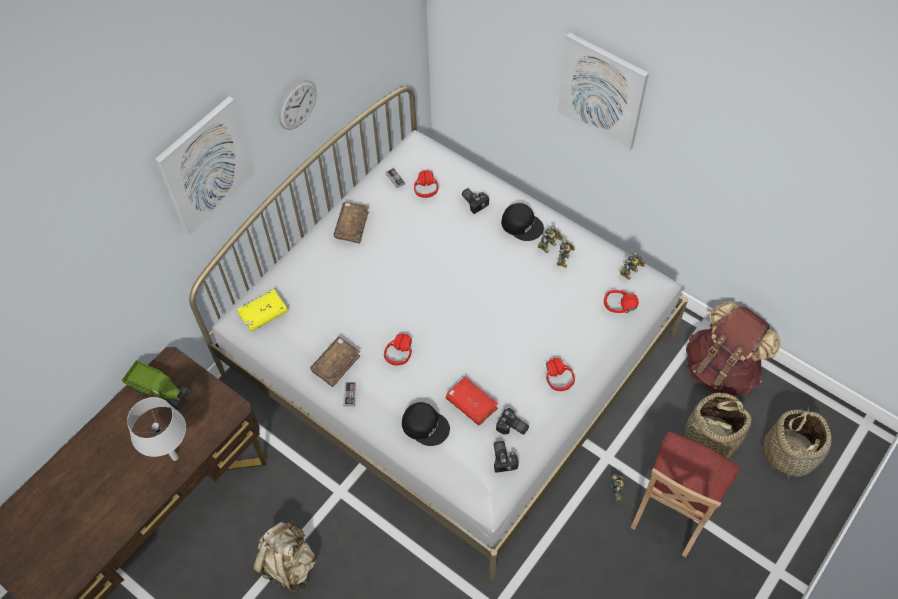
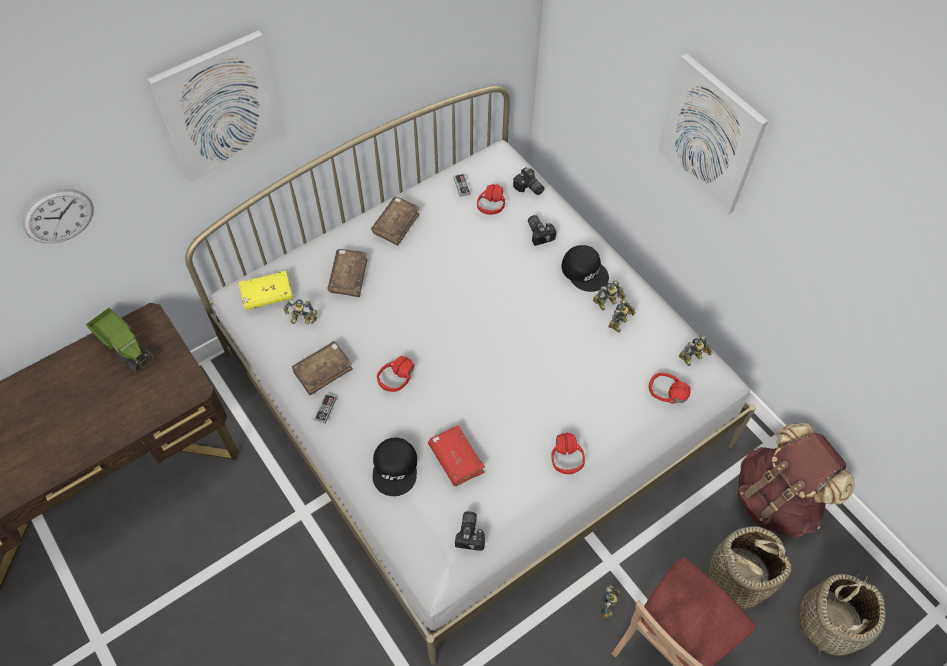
camera: 15 degrees right, 0 degrees up
(175, 458) = (111, 425): grey table lamp -> none
(289, 564) = (220, 576): beige backpack -> none
(297, 105) = (354, 68): wall clock -> wall clock (58, 216)
(302, 327) = (302, 320): none -> toy robot
(327, 280) = (348, 276): none -> brown book
(425, 425) = (396, 468): black cap -> black cap turned 45 degrees clockwise
(512, 428) = (493, 500): camera -> camera (528, 188)

